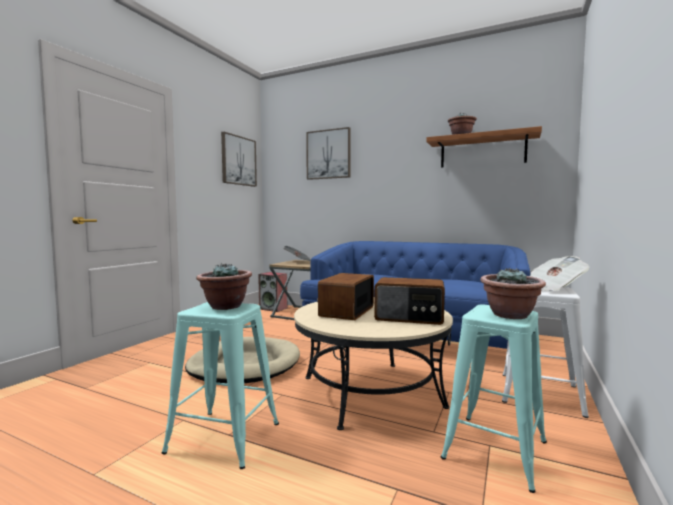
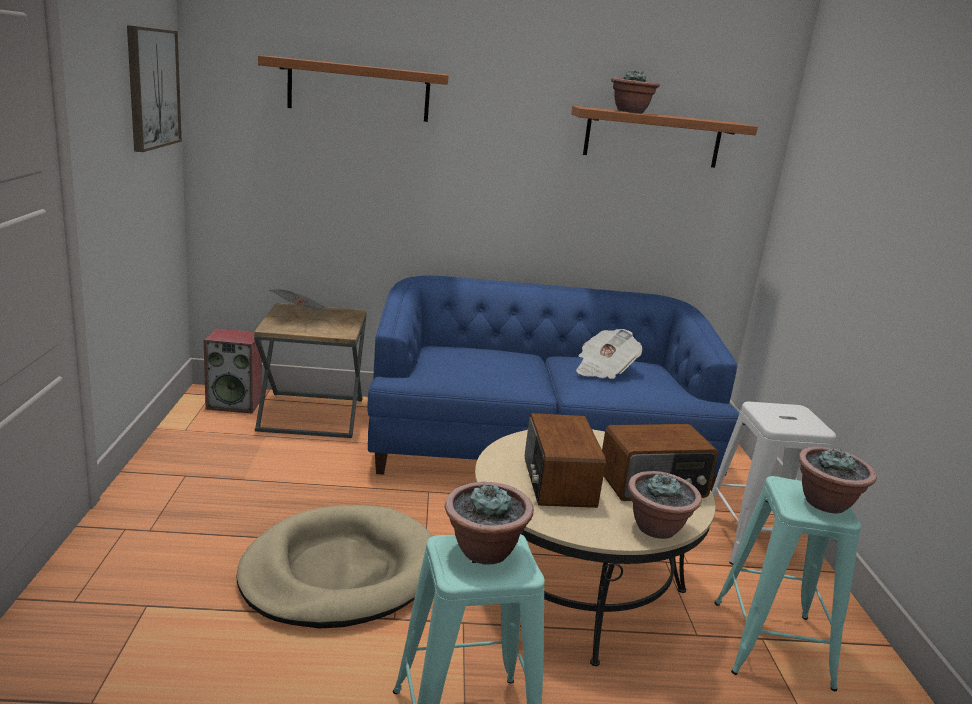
camera: 30 degrees left, 15 degrees up
(328, 154) = (359, 90): picture -> shelf
(382, 330) = (657, 528): none -> potted plant
(552, 289) = (794, 414): newspaper -> newspaper (604, 370)

